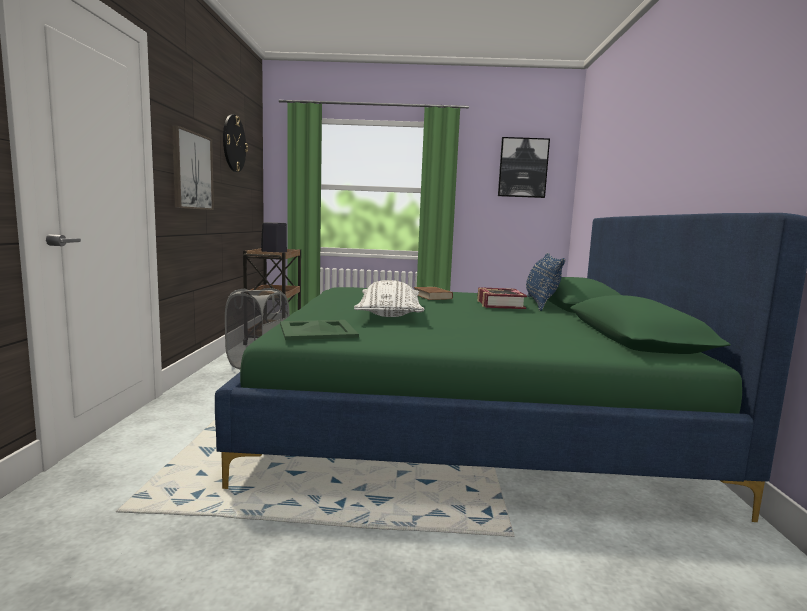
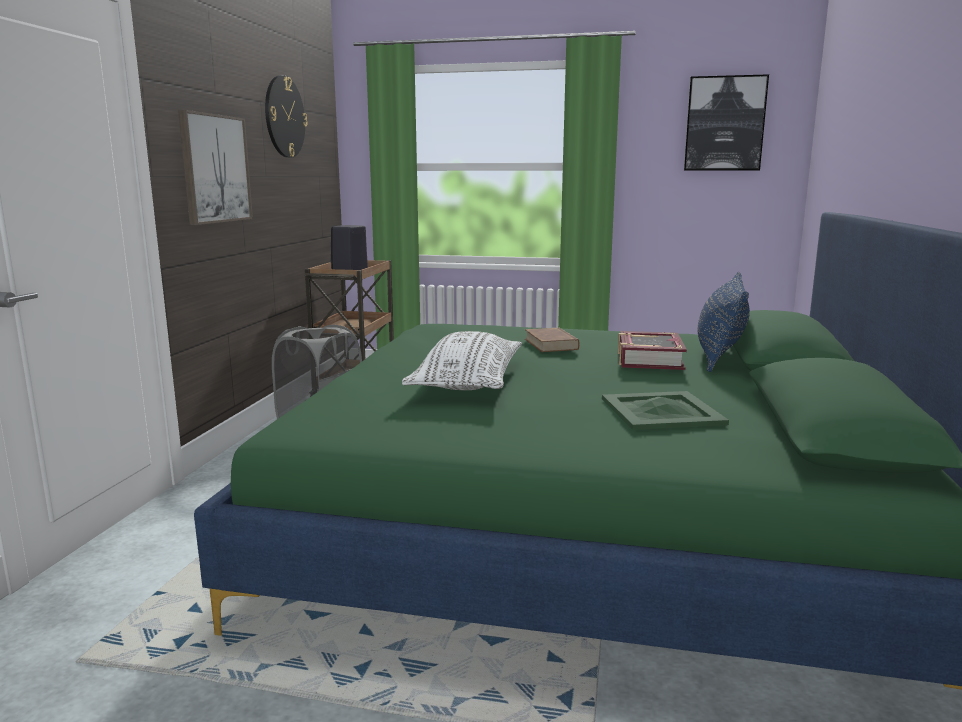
camera: 10 degrees right, 5 degrees up
(318, 331) = (343, 420): green tray -> green tray (662, 411)

